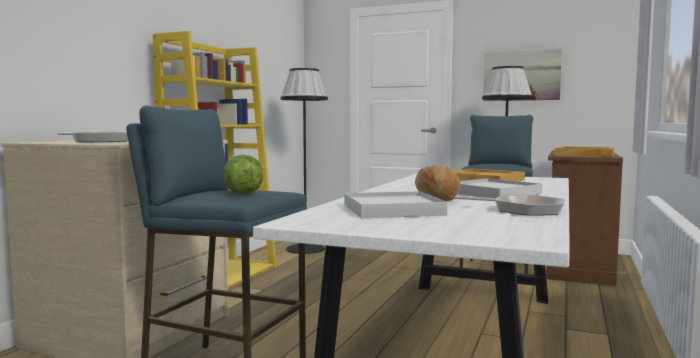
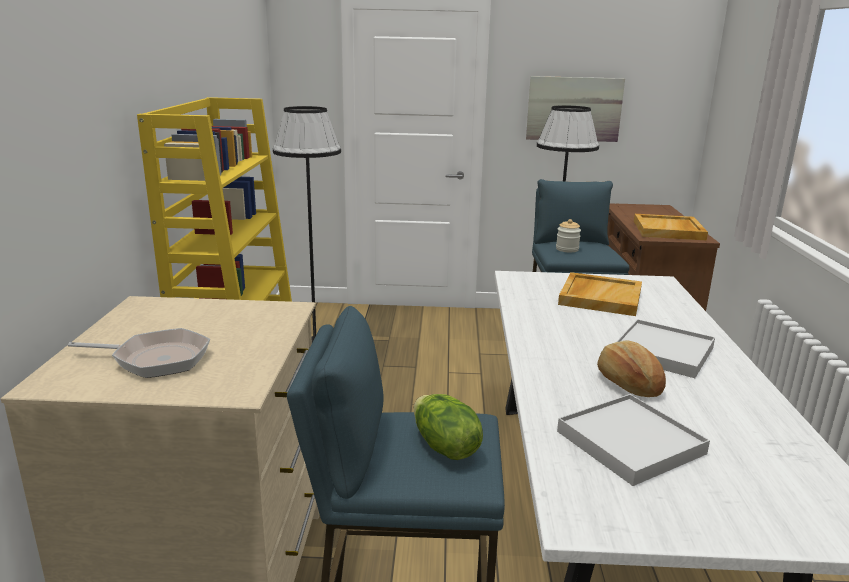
camera: 20 degrees left, 15 degrees up
(486, 163) = (567, 249): none -> jar
(522, 210) = (757, 417): frying pan -> none

